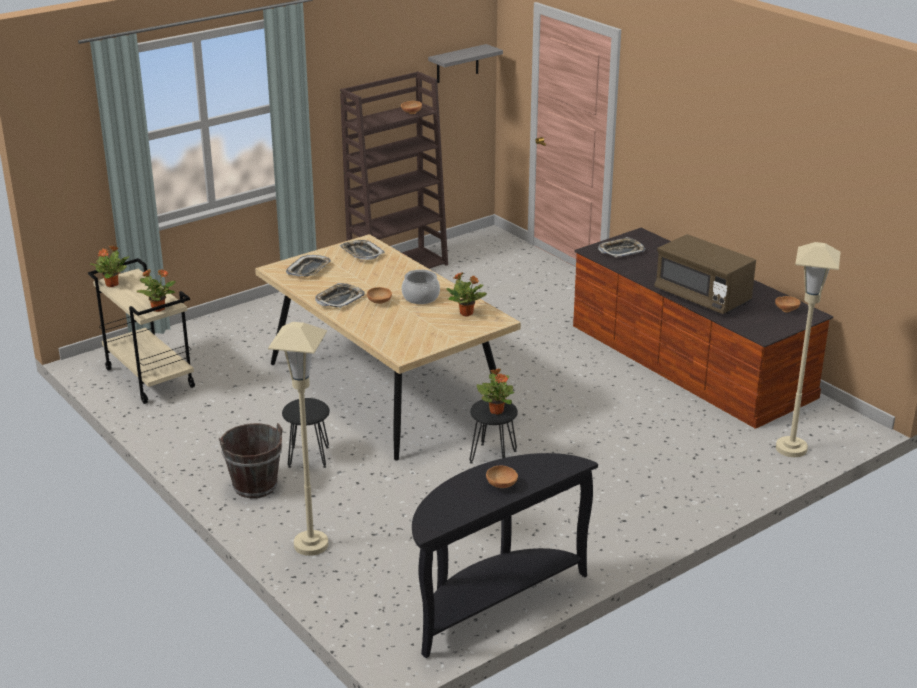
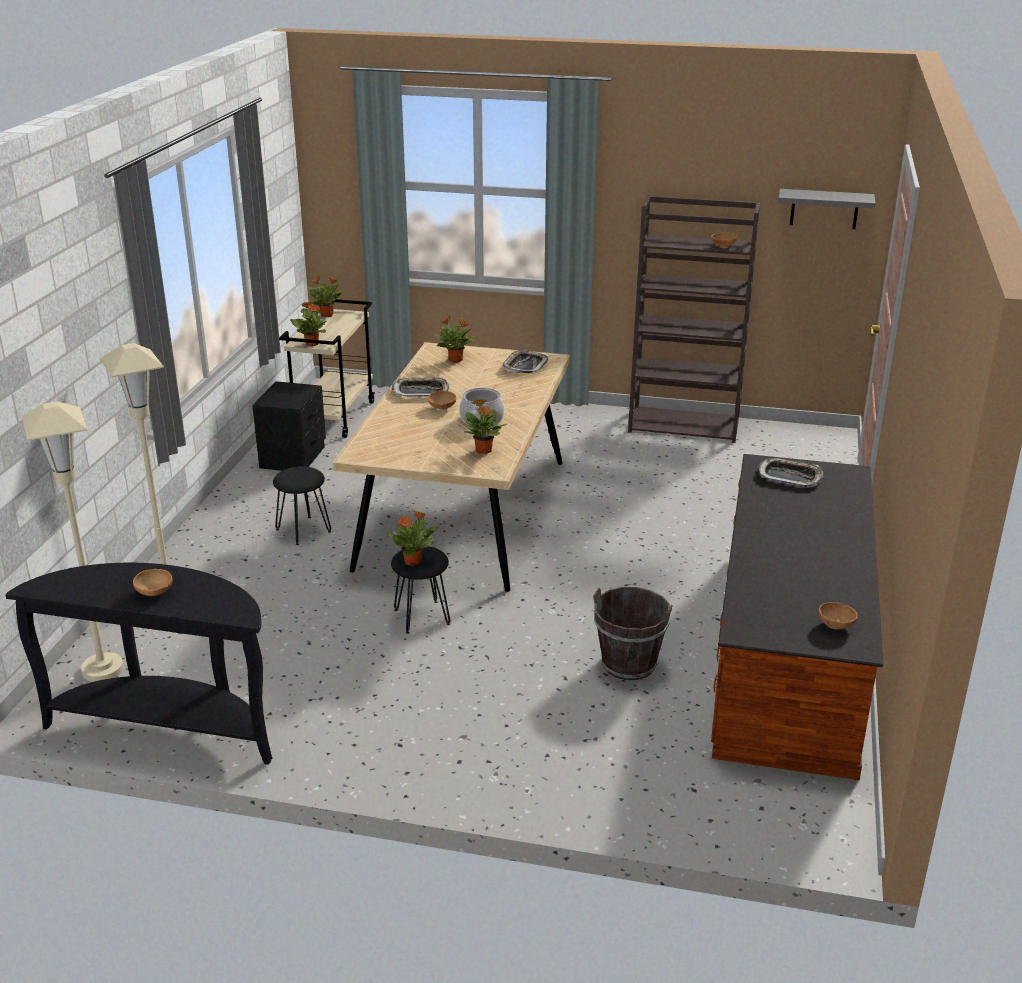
camera: 50 degrees right, 0 degrees up
(186, 419) = (293, 457): none -> black nightstand
(255, 486) = (229, 529): brown bucket -> brown bucket (628, 664)
(309, 270) = (456, 360): tray -> potted plant
(702, 297) = (768, 561): brown microwave -> none
(791, 448) = (706, 805): beige floor lamp -> beige floor lamp (102, 669)

